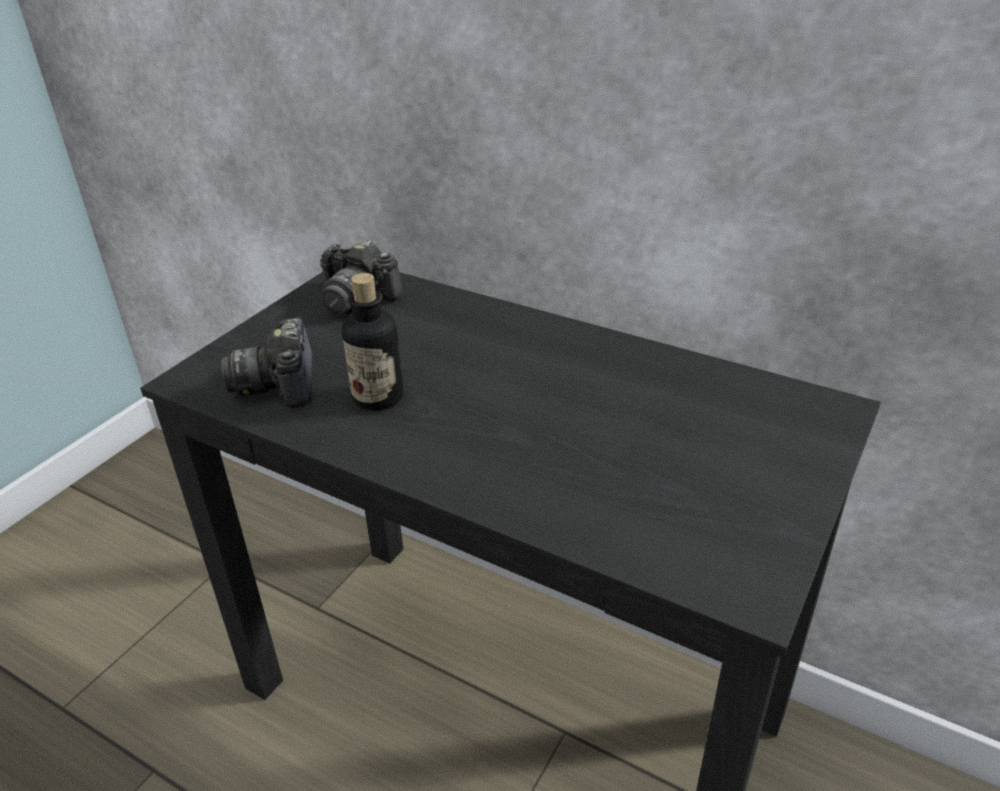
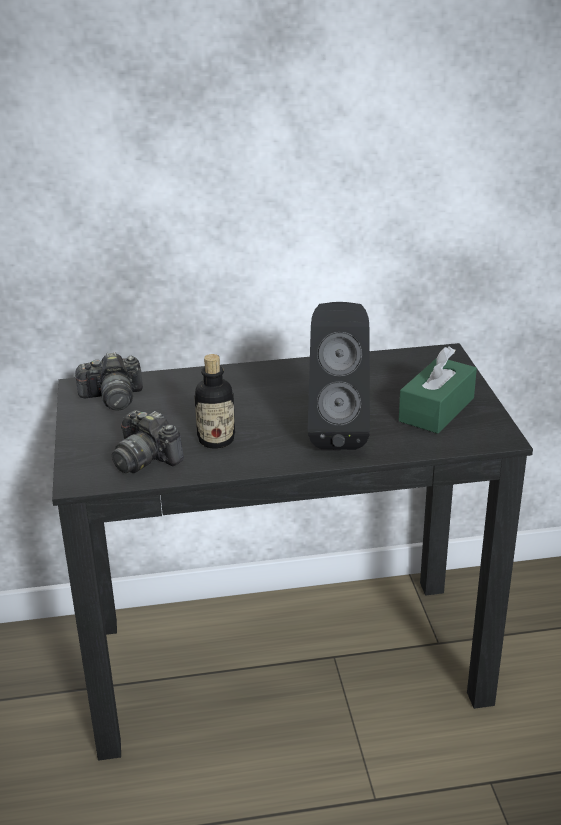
camera: 40 degrees left, 5 degrees down
(525, 459) = (338, 433): none -> black speaker
(708, 492) = (436, 409): none -> green tissue box

